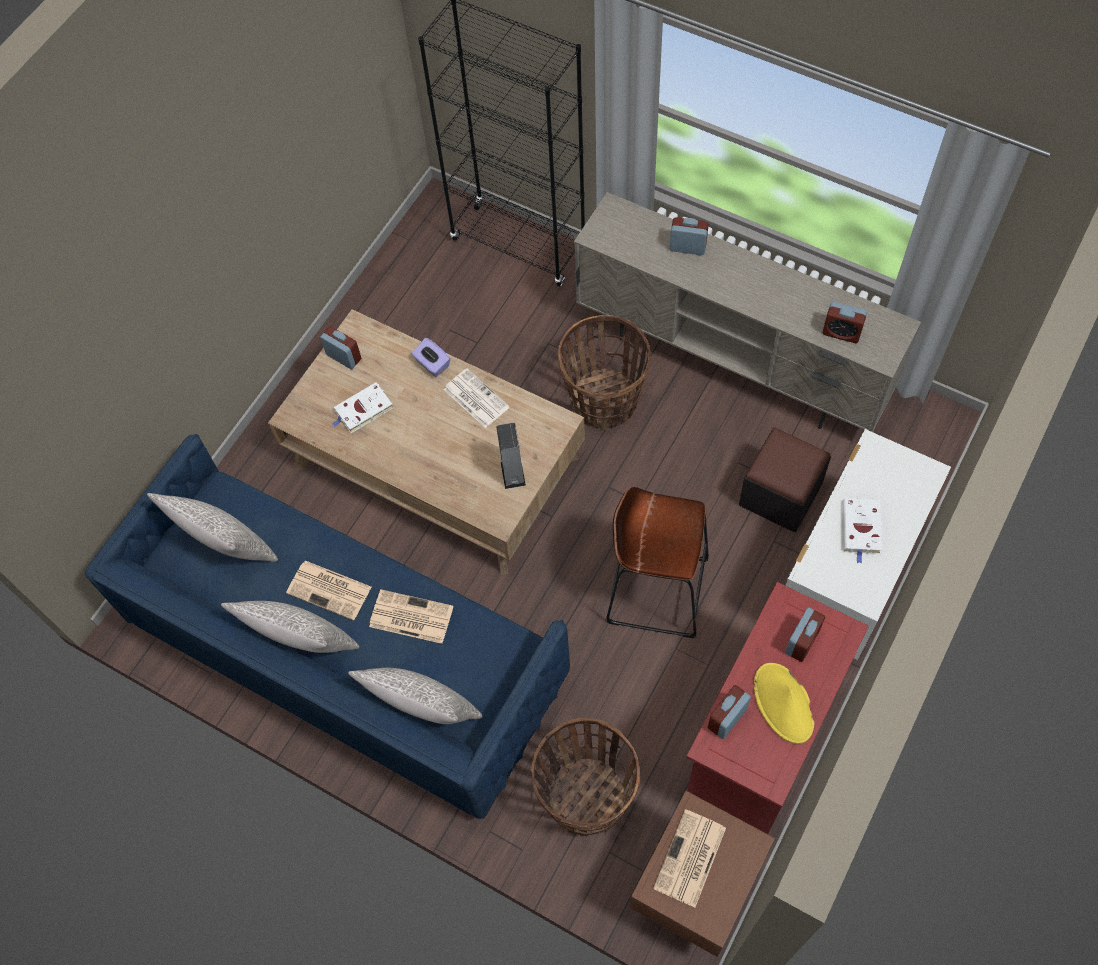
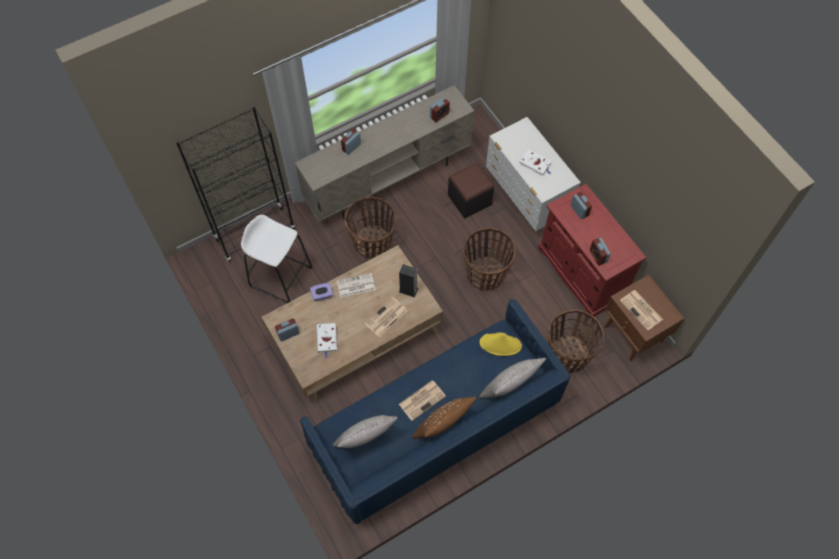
camera: 65 degrees left, 0 degrees up
(302, 642) = (442, 426): grey pillow -> brown pillow
(410, 617) = (458, 370): newspaper -> newspaper (385, 318)
(470, 315) = (281, 276): none -> white stool
(657, 590) = (485, 274): brown stool -> basket
(783, 704) = (603, 232): yellow hat -> yellow hat (500, 344)

